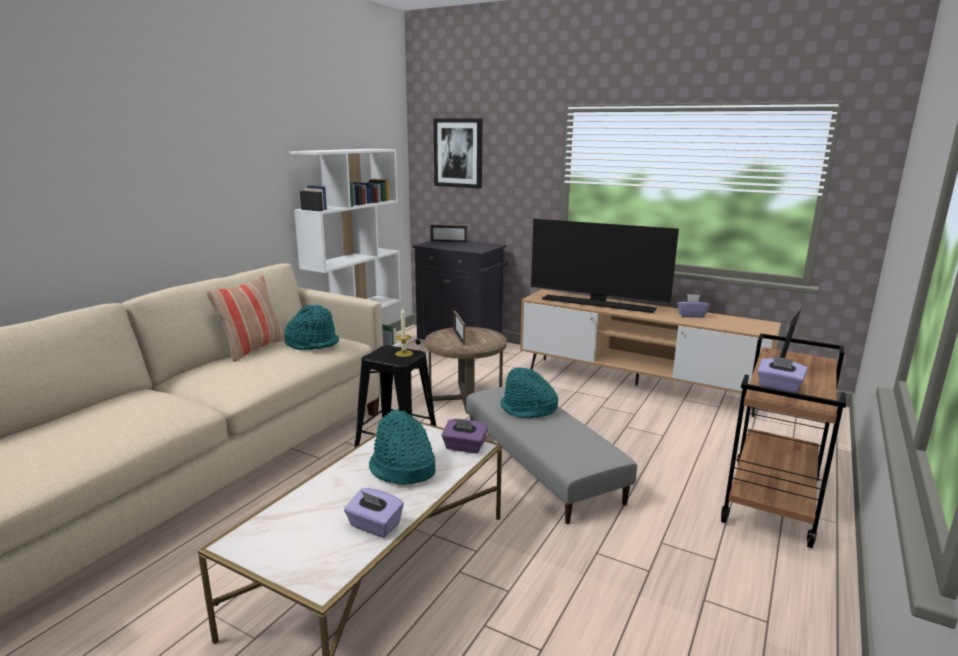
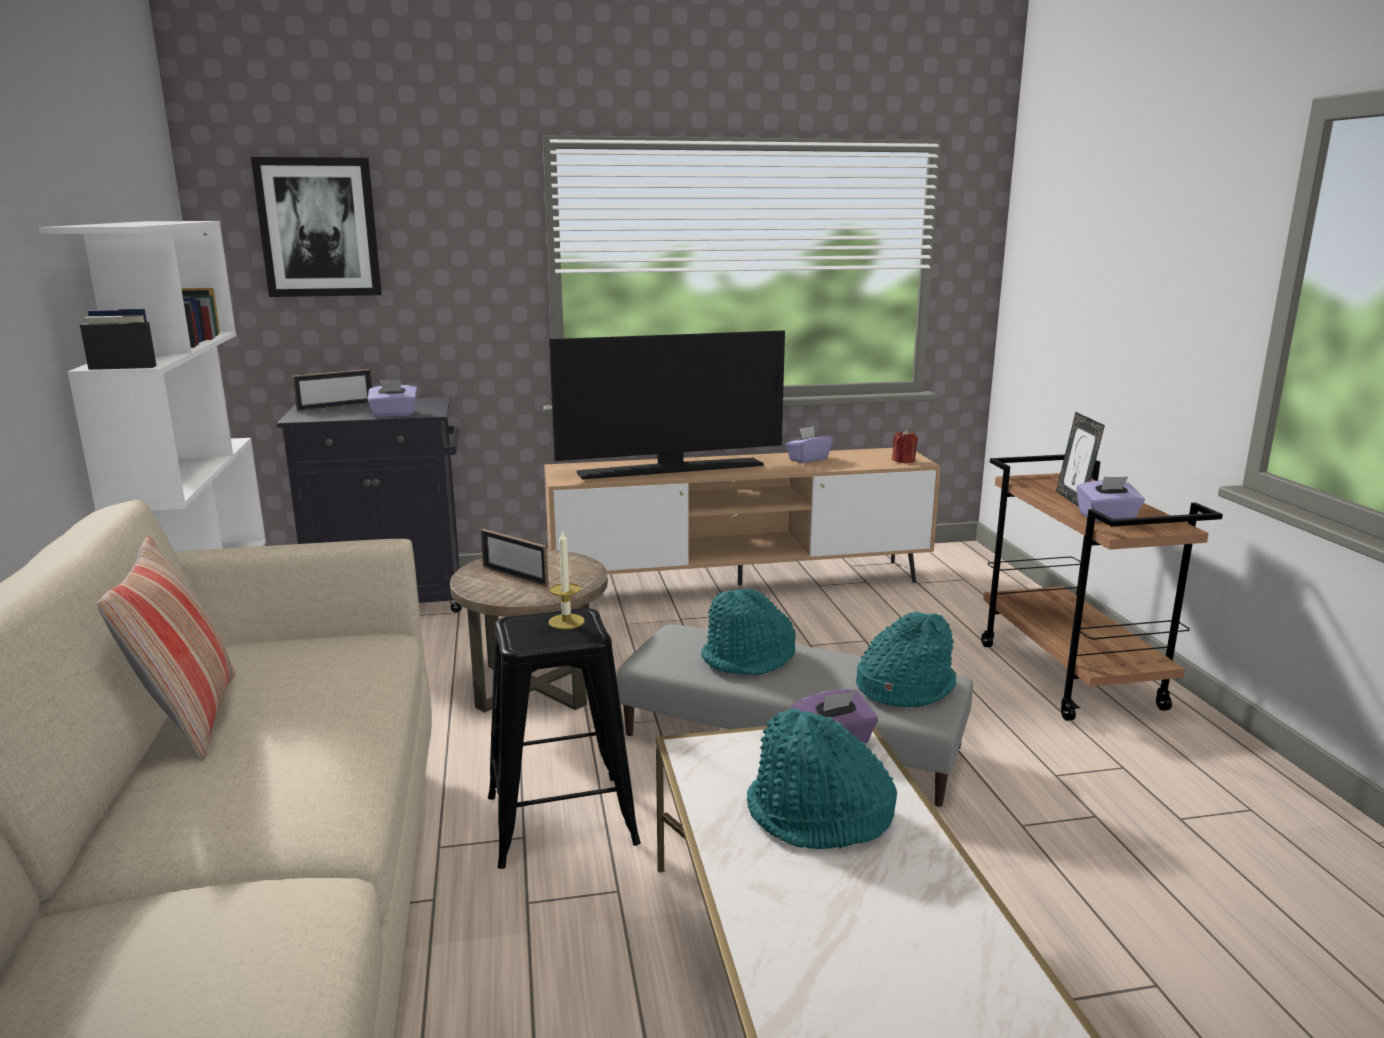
camera: 40 degrees left, 0 degrees up
(313, 344) = (320, 663): turquoise hat -> turquoise hat (904, 688)
(374, 526) = (952, 923): purple tissue box -> purple tissue box (394, 414)
(755, 329) = (903, 461): none -> red candle

